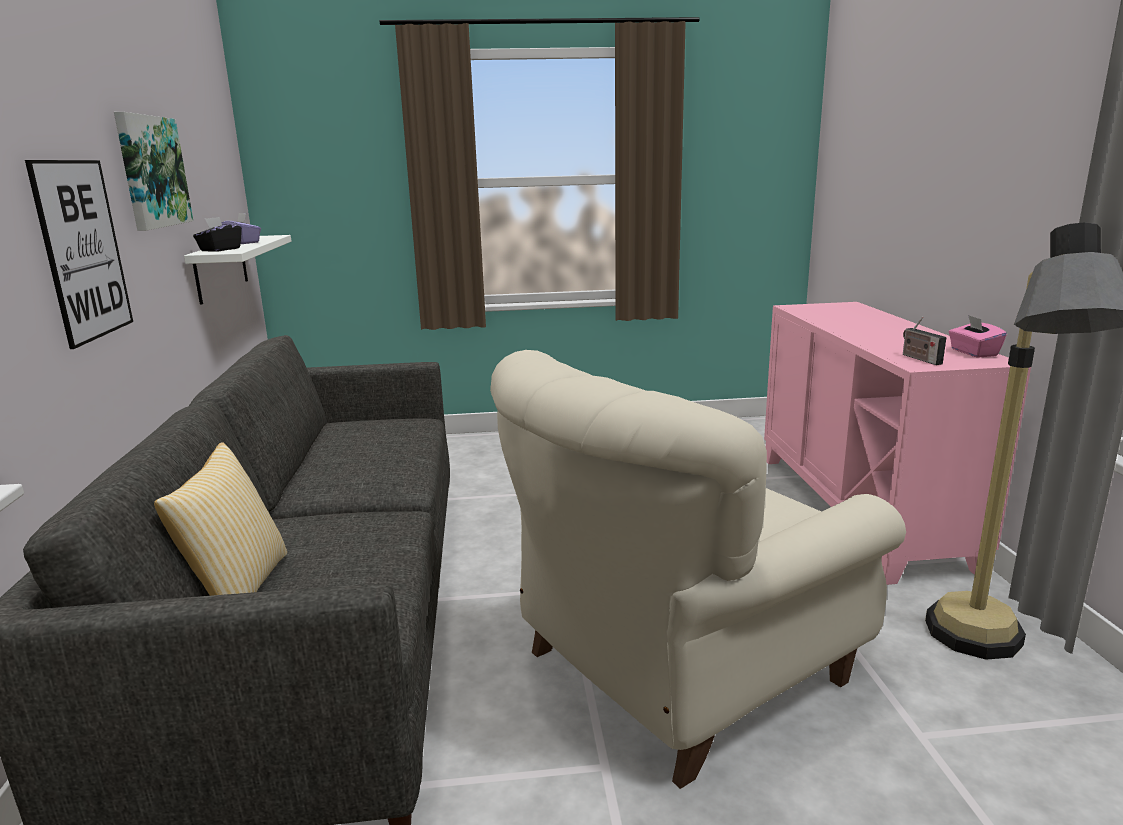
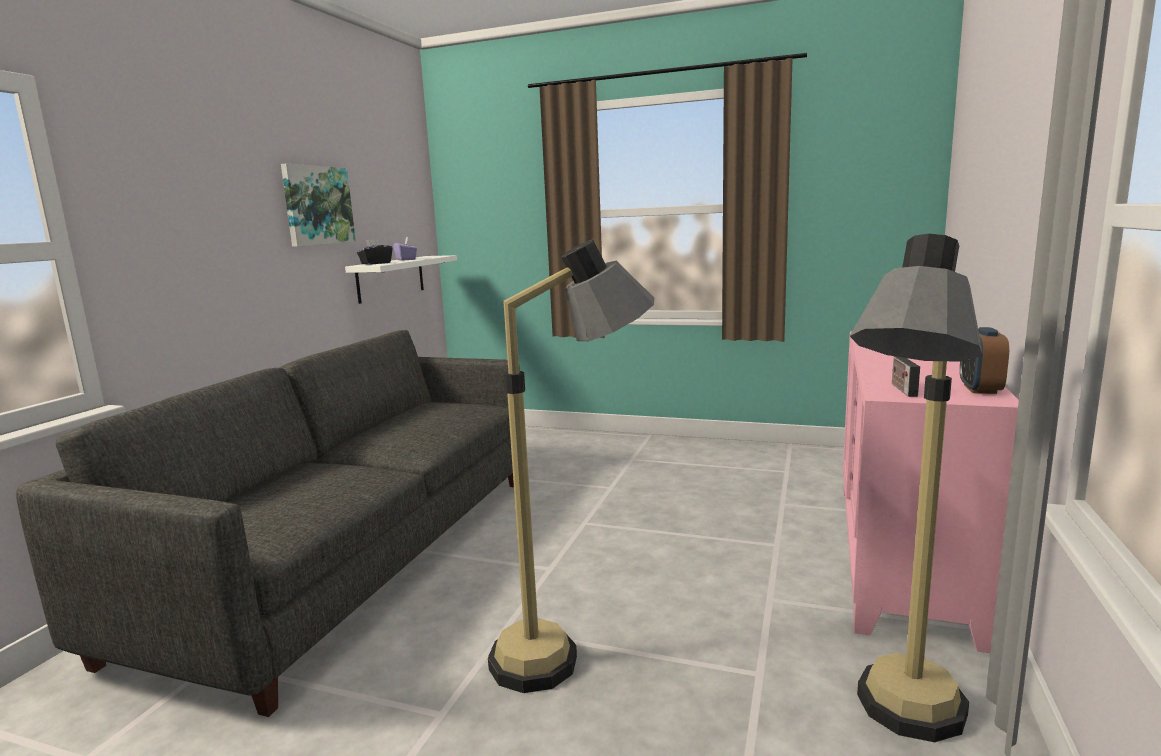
camera: 25 degrees right, 5 degrees down
(83, 250) = (229, 257): picture -> none
(238, 590) = (229, 502): pillow -> none
(678, 670) = (574, 656): beige armchair -> floor lamp
(973, 353) = (980, 389): pink tissue box -> alarm clock

